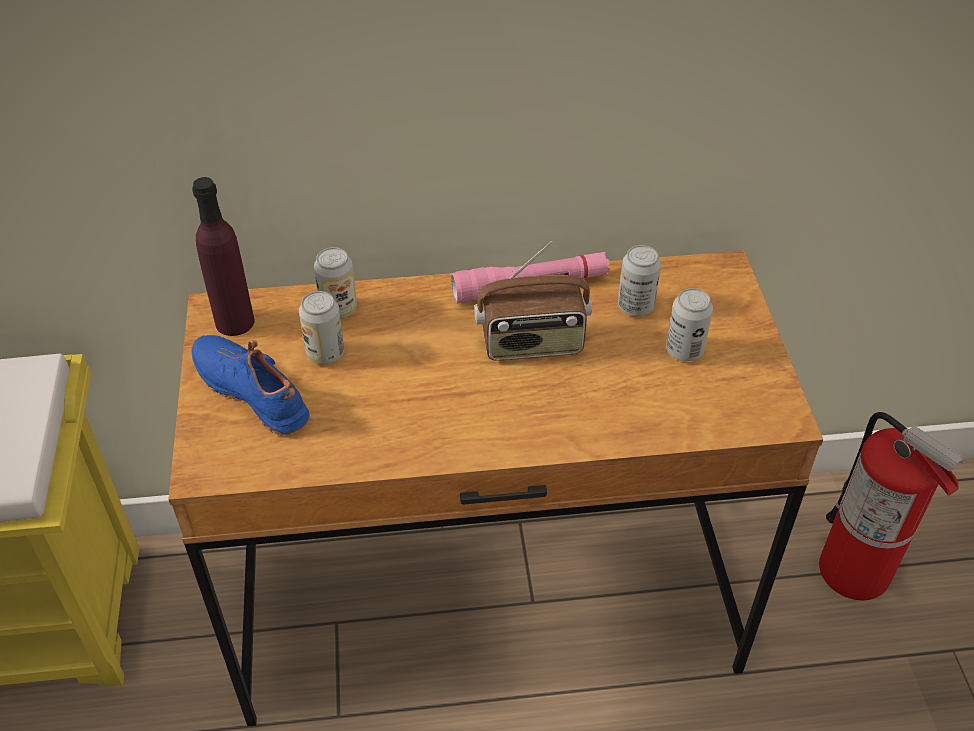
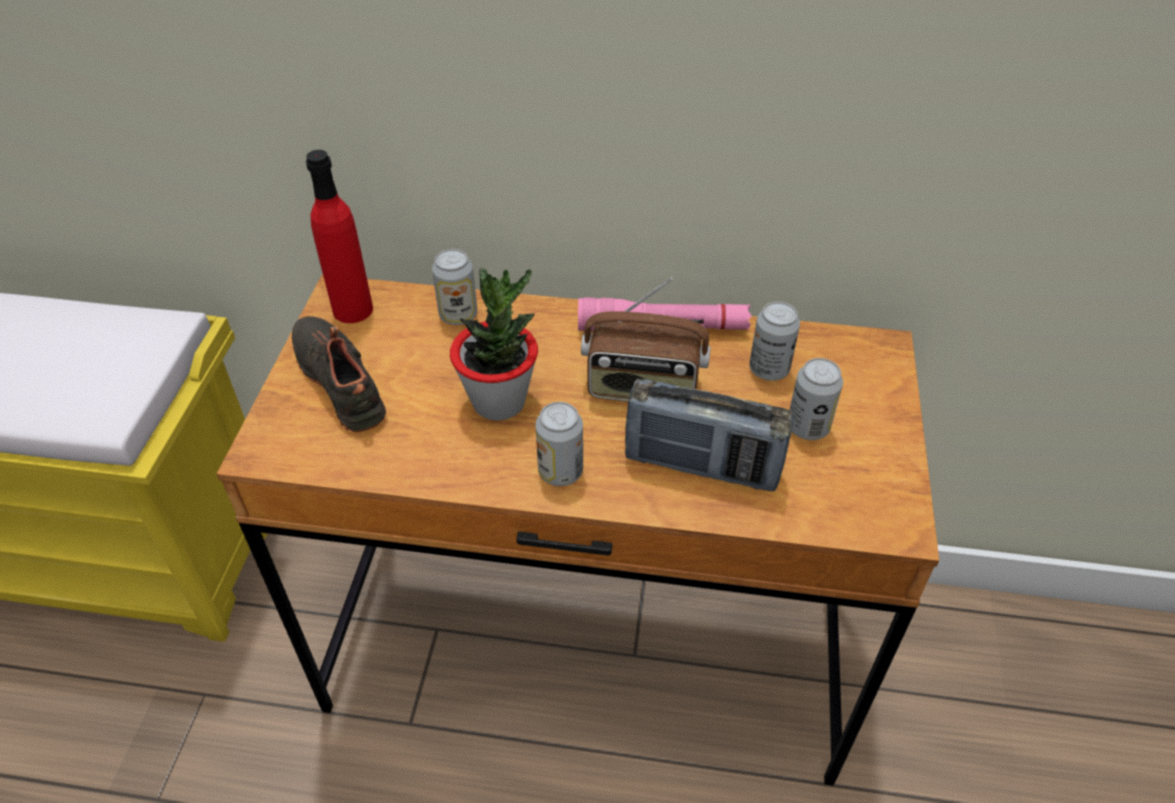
camera: 15 degrees right, 0 degrees up
(235, 322) = (353, 309): purple bottle -> red bottle
(254, 391) = (343, 381): blue shoe -> black shoe
(325, 353) = (427, 357): can -> can (560, 472)
(408, 381) = (499, 401): none -> potted plant
(606, 402) = (702, 466): none -> radio
(855, 571) = (989, 704): fire extinguisher -> none

